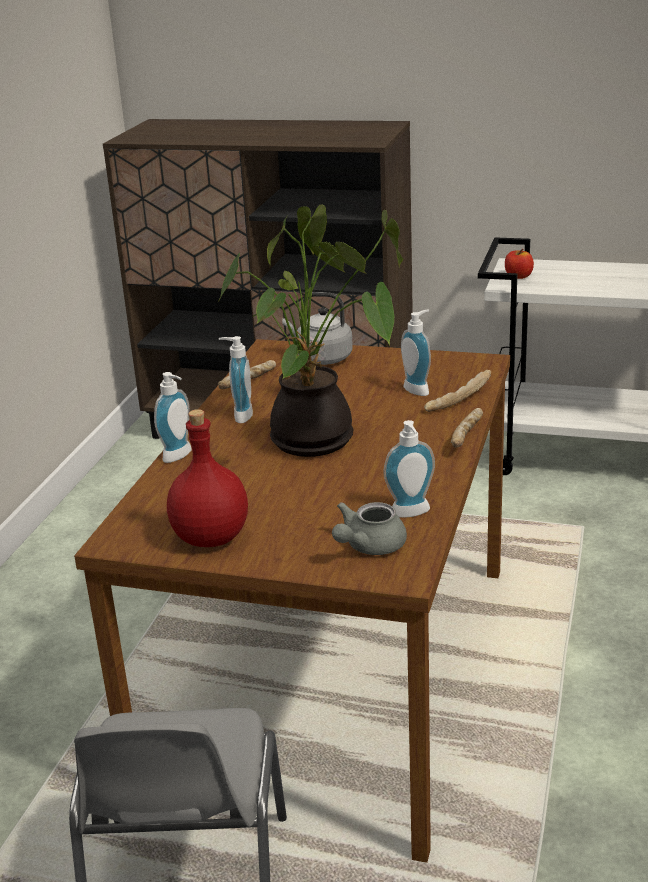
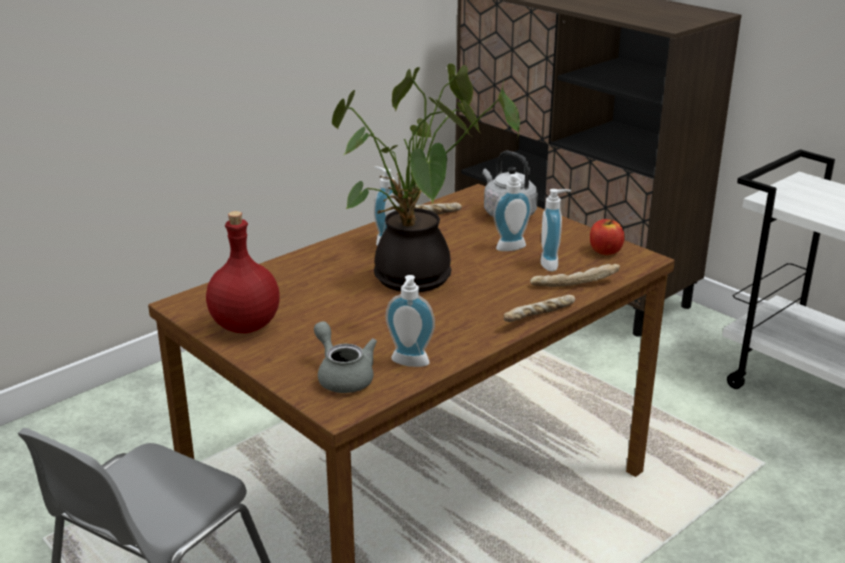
camera: 30 degrees right, 0 degrees up
(180, 456) = (304, 257): soap dispenser -> soap dispenser (512, 249)
(368, 547) = (343, 376): grey teapot -> grey teapot turned 75 degrees clockwise
(518, 276) = (794, 193): apple -> apple (605, 251)

